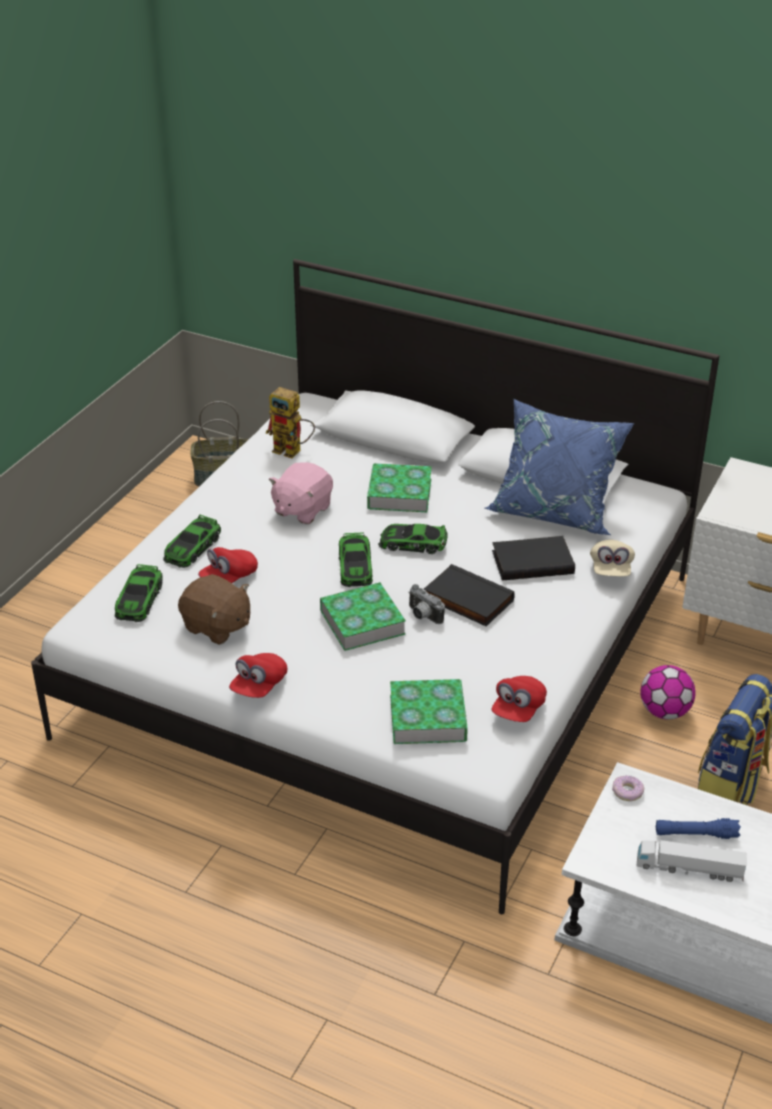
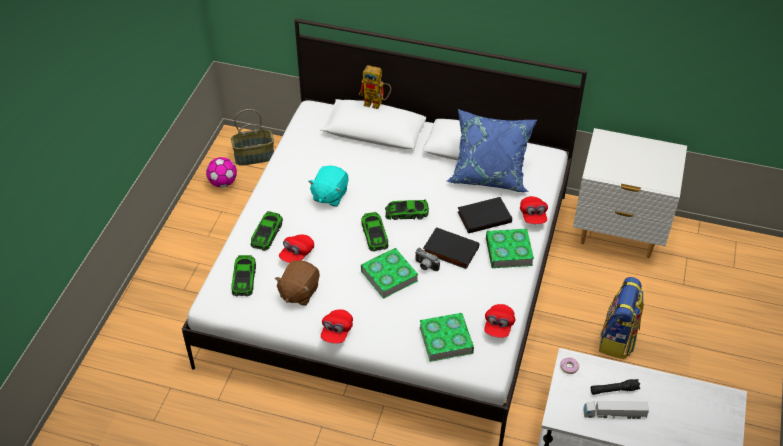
camera: 10 degrees left, 10 degrees up
(216, 627) = (299, 292): brown plush toy -> brown plush toy turned 90 degrees clockwise
(293, 451) = (312, 149): toy robot -> toy robot (377, 103)
(302, 509) = (329, 195): pink plush toy -> turquoise plush toy
(399, 494) = (389, 175): book -> book (508, 251)
(610, 569) = (533, 216): beige cap -> red cap
(664, 712) = (570, 295): football -> football (223, 183)
(696, 834) = (614, 390): blue flashlight -> black flashlight

